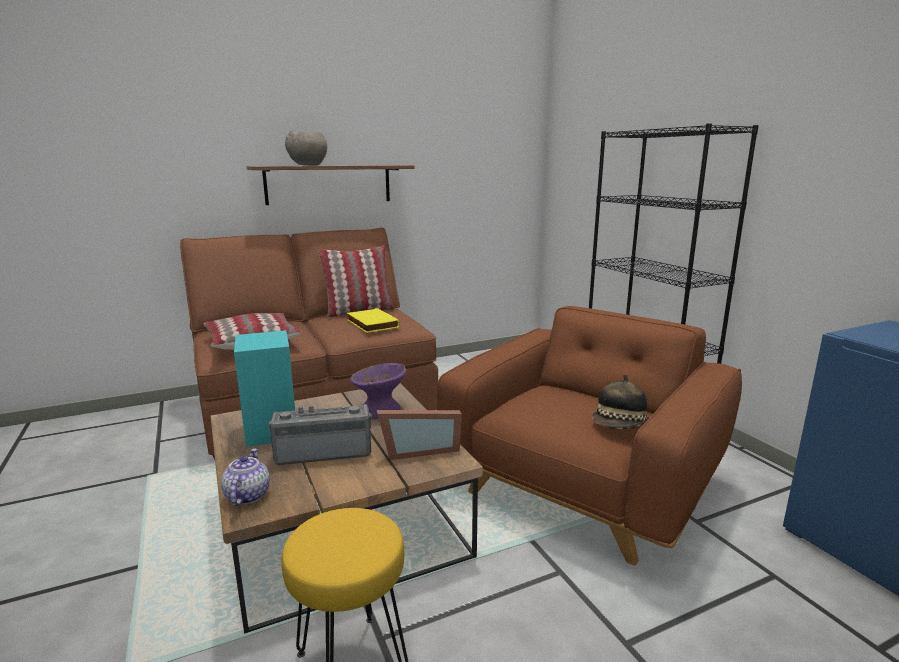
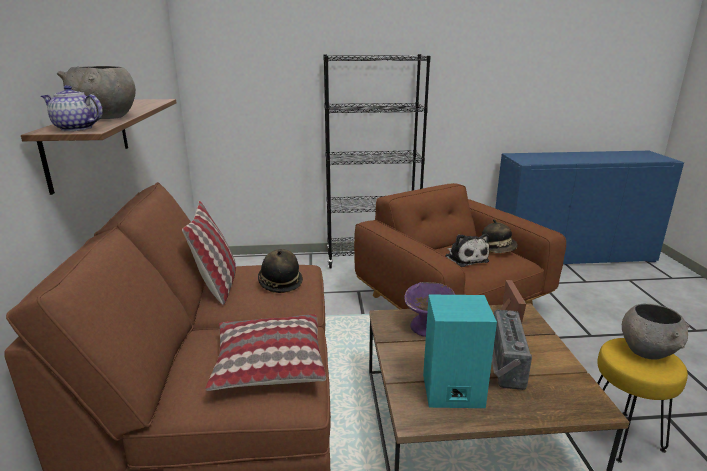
camera: 70 degrees left, 5 degrees up
(247, 495) = (574, 408): teapot -> teapot (75, 128)
(359, 544) = (647, 351): none -> grey bowl
(371, 324) = (280, 283): yellow book -> hat
(560, 407) = (465, 258): none -> plush toy

